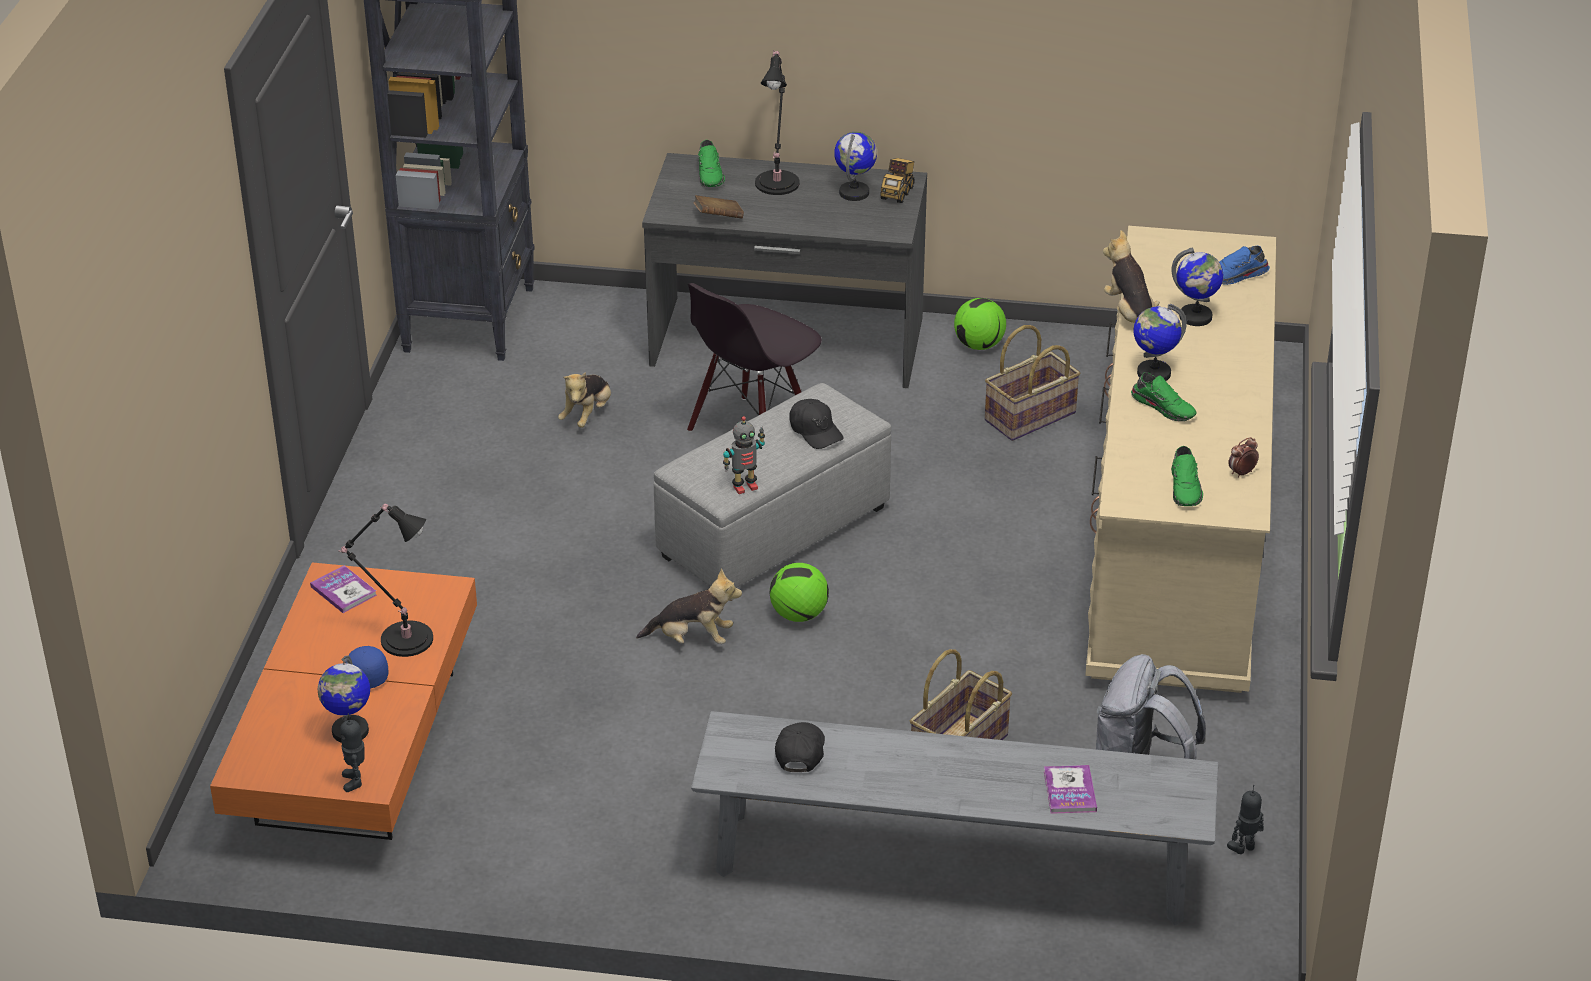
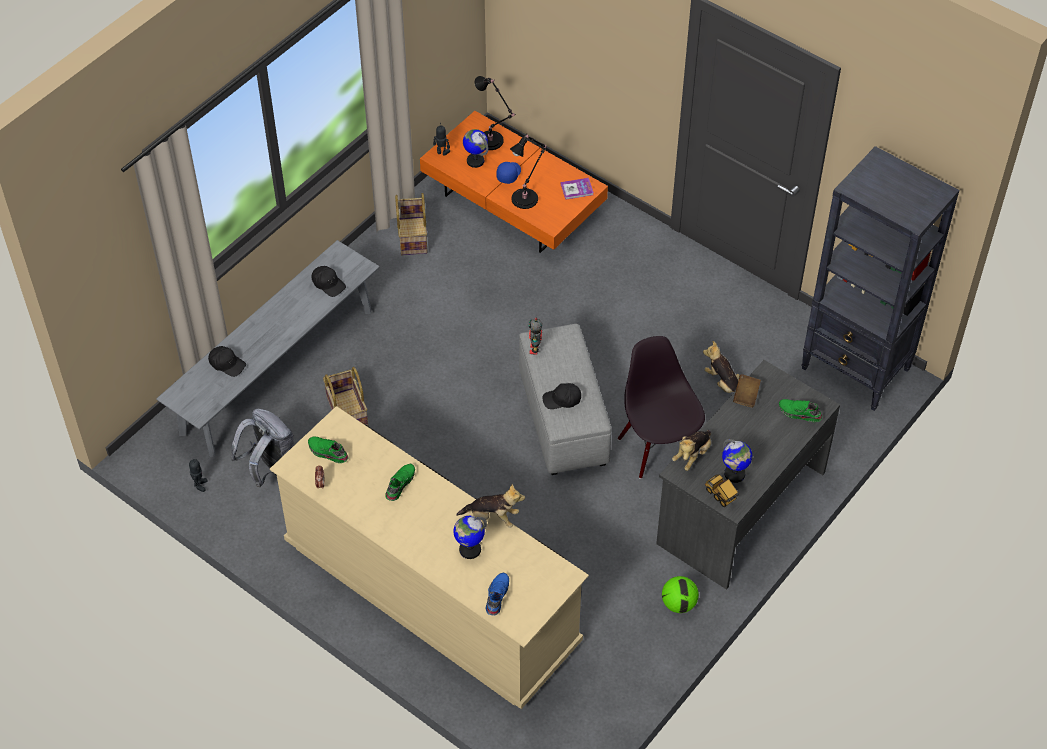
camera: 120 degrees right, 15 degrees up
(692, 639) = (501, 348): plush toy -> plush toy (692, 455)
(778, 181) = (772, 443): black table lamp -> black table lamp (492, 142)
(798, 614) = (489, 397): football -> none
(1030, 417) = (588, 589): basket -> basket (411, 236)
(1069, 791) = (227, 364): book -> black cap
(1153, 373) = (432, 497): globe -> none
(1164, 407) = (399, 484): green shoe -> green shoe turned 135 degrees clockwise

